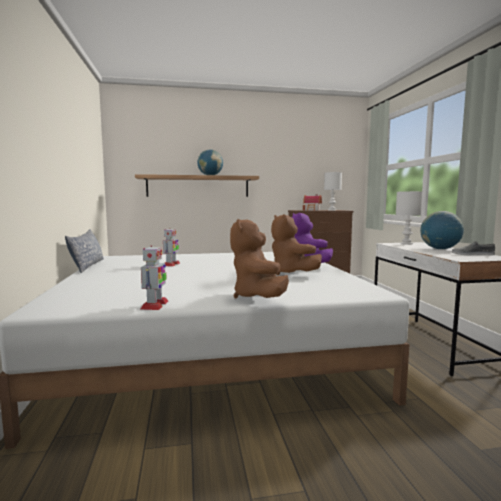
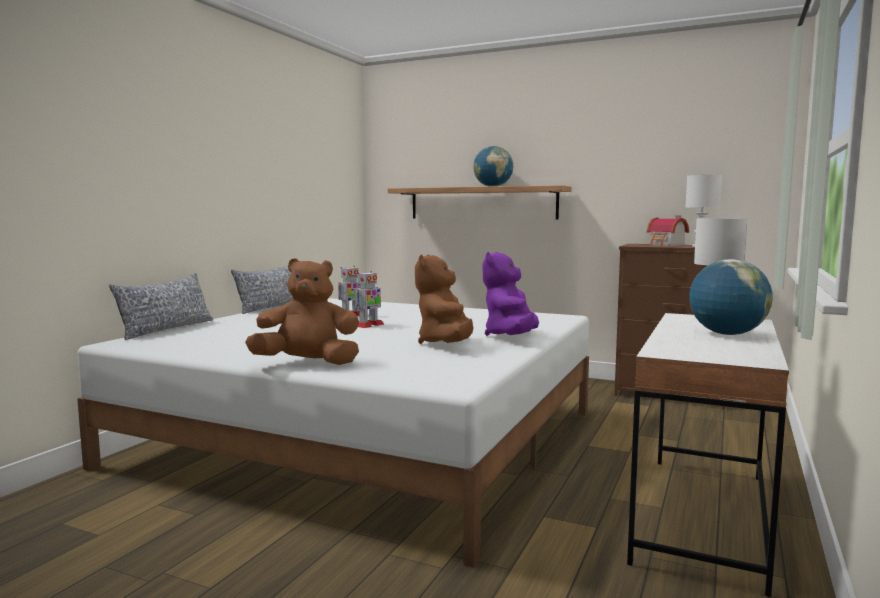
camera: 35 degrees right, 0 degrees up
(48, 292) = (166, 329): none -> pillow
(154, 305) = (200, 354): toy robot -> toy robot (368, 325)
(258, 297) = (308, 363): brown plush toy -> brown plush toy turned 60 degrees clockwise
(472, 254) = (734, 349): grey shoe -> none

